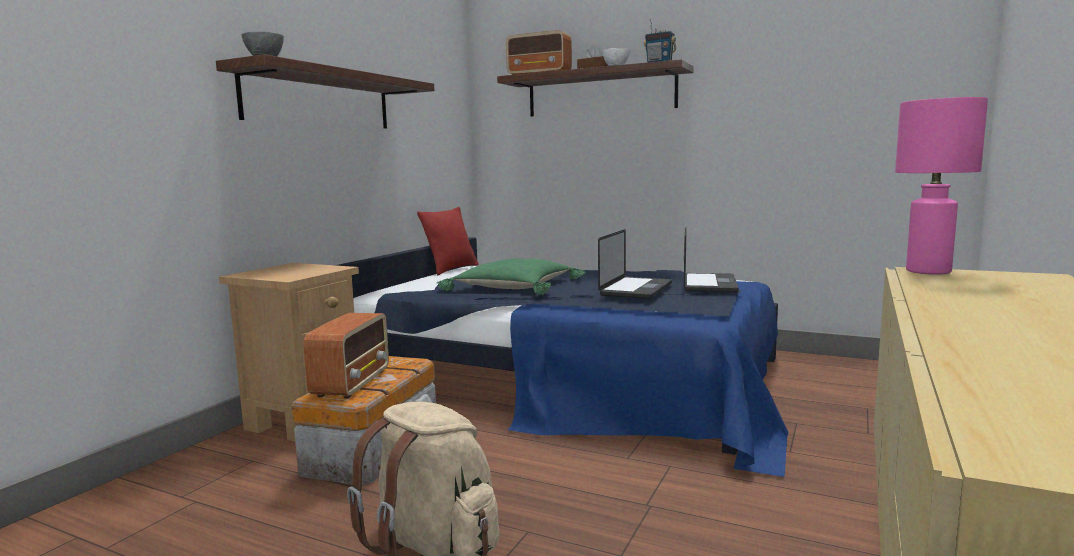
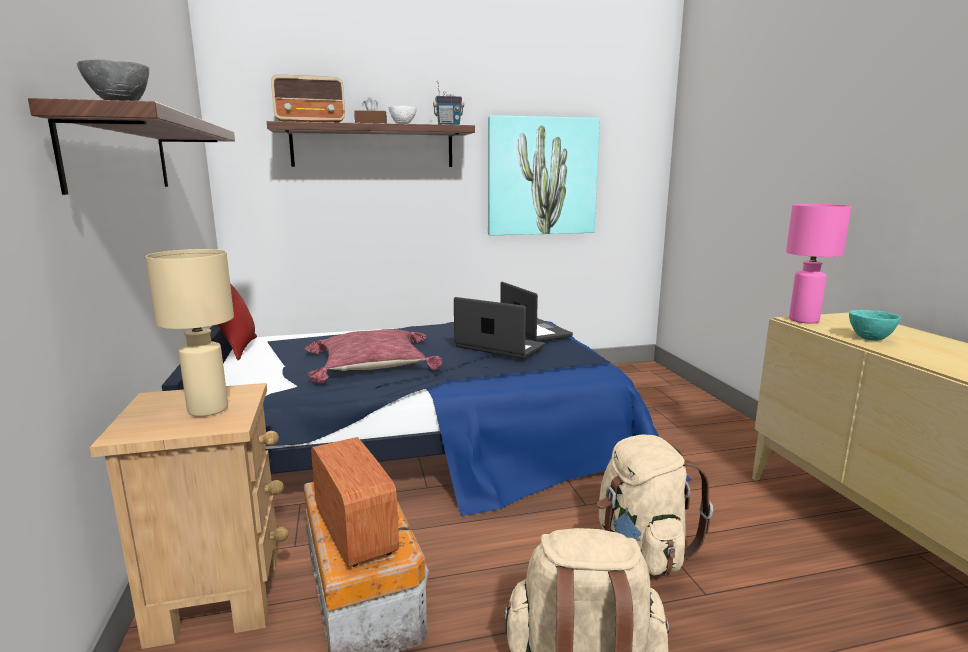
camera: 40 degrees left, 5 degrees up
(297, 272) = (207, 410): none -> beige table lamp
(513, 285) = (373, 362): green pillow -> red pillow
(619, 504) = (642, 550): none -> beige backpack
(636, 289) = (499, 347): laptop -> laptop turned 45 degrees counterclockwise
(786, 113) = (542, 176): none -> picture
(954, 291) = (870, 339): none -> turquoise bowl

